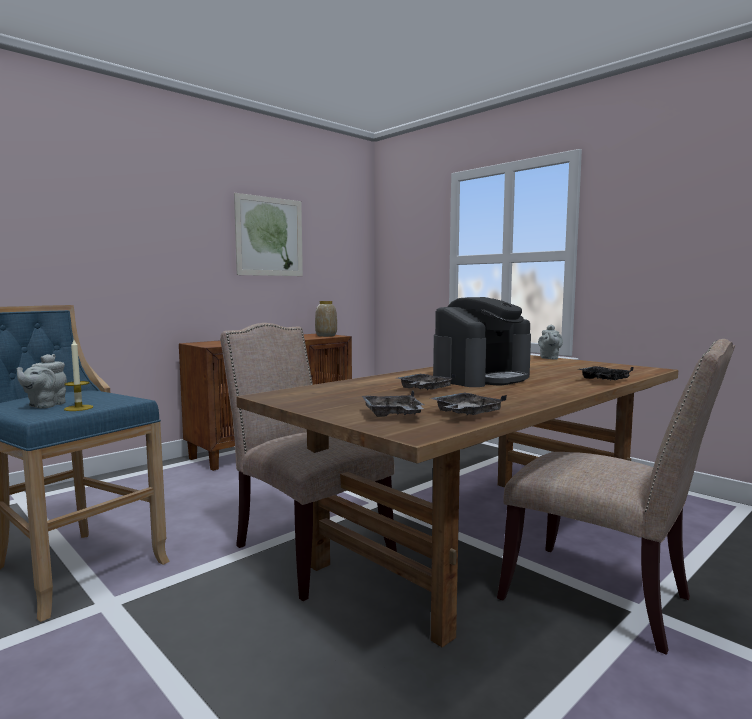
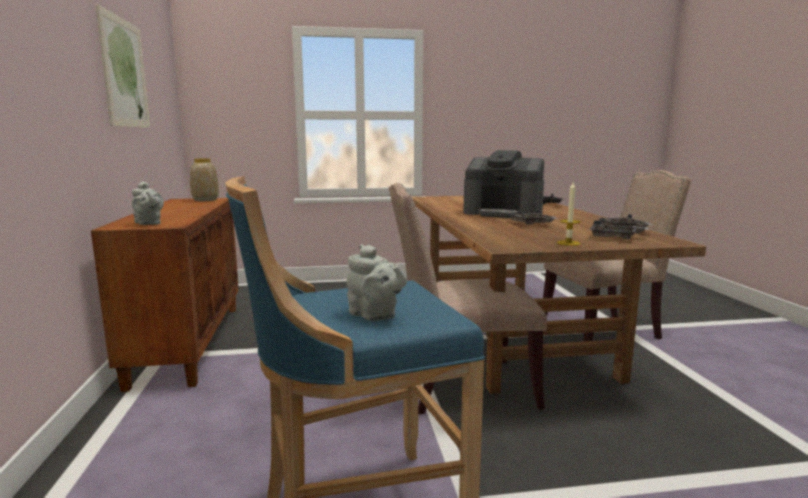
camera: 55 degrees left, 5 degrees up
(78, 408) = (419, 304): candle -> candle (568, 243)
(481, 378) = (503, 213): coffee machine -> coffee machine turned 120 degrees clockwise
(549, 358) = (446, 196): grey teapot -> grey teapot (148, 223)

